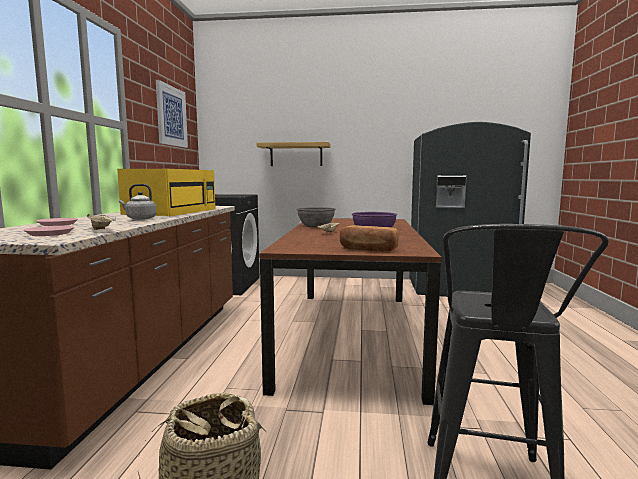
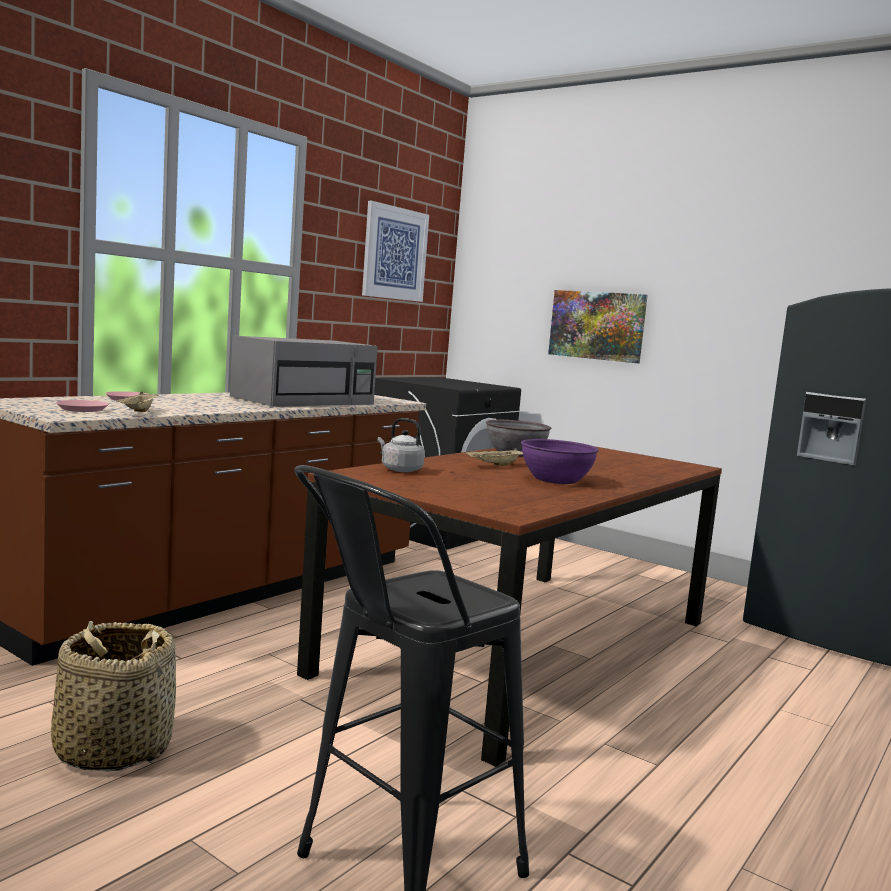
camera: 30 degrees right, 0 degrees up
(139, 219) = (227, 405): grey kettle -> grey kettle (399, 469)
(172, 211) = (305, 400): yellow microwave -> grey microwave
(296, 155) = (597, 325): shelf -> picture
(368, 249) = (454, 496): bread -> none

